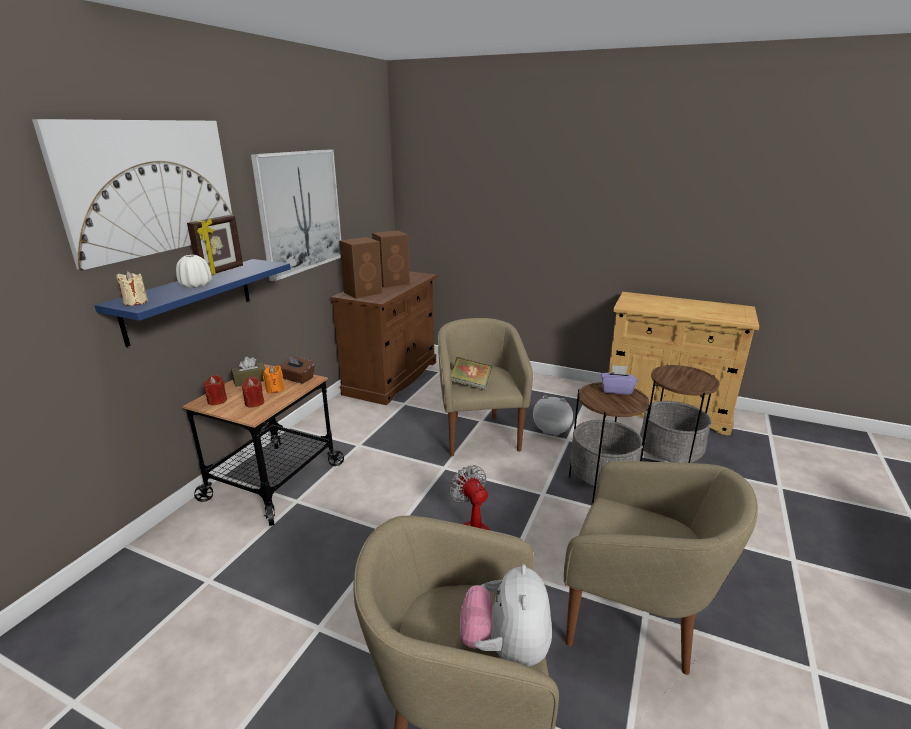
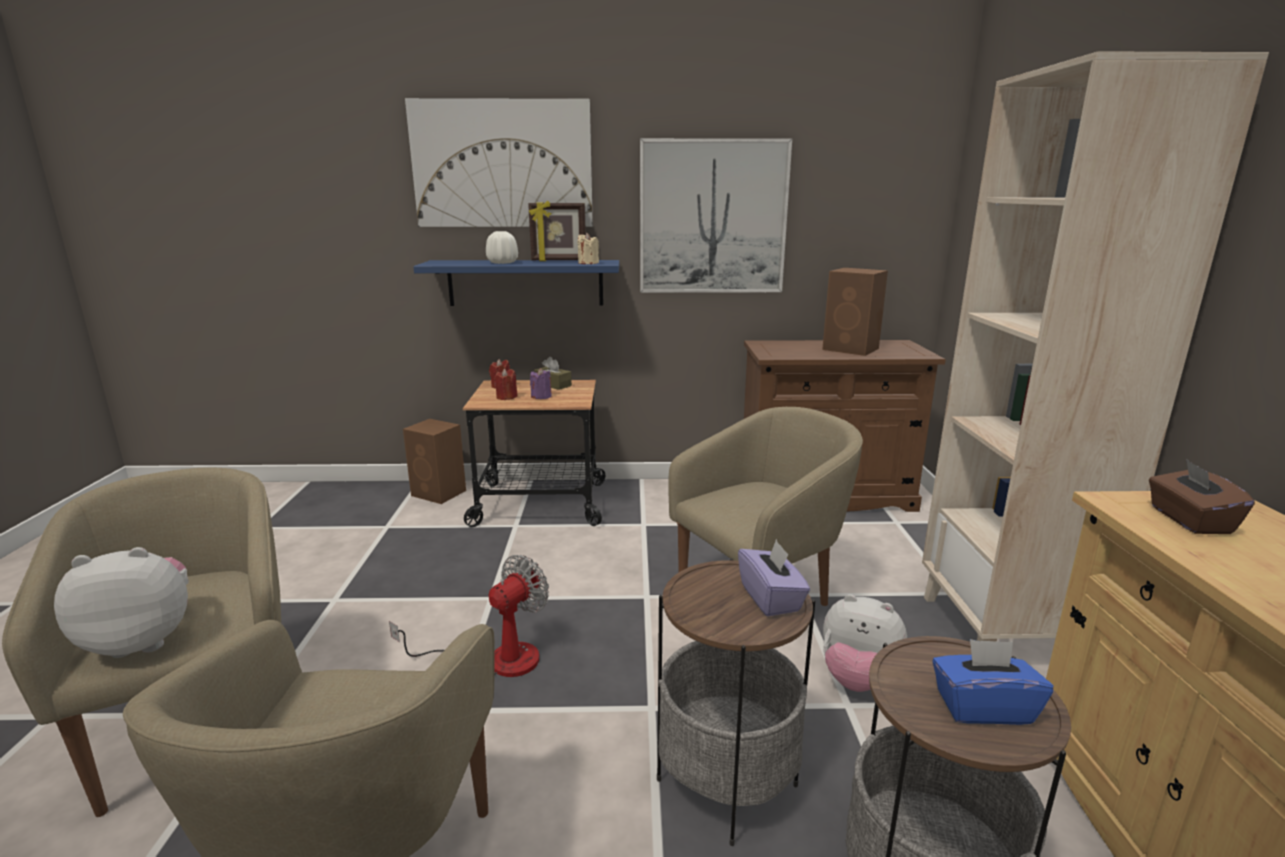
camera: 65 degrees right, 5 degrees down
(135, 302) = (441, 262): beige candle -> beige candle (588, 263)
(275, 389) = (541, 396): orange candle -> purple candle
(297, 378) = (574, 398): brown tissue box -> brown tissue box (1189, 520)
(363, 292) = (784, 347): brown speaker -> brown speaker (439, 493)
(470, 384) = (730, 501): book -> none
(542, 387) = (1002, 633): none -> beige bookcase
(552, 430) = (857, 678): plush toy -> plush toy turned 120 degrees clockwise
(692, 378) = (982, 707): none -> blue tissue box

